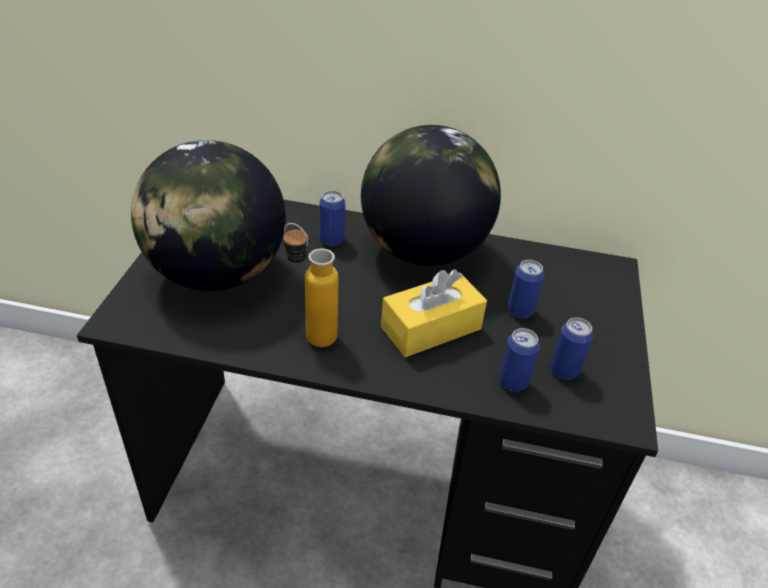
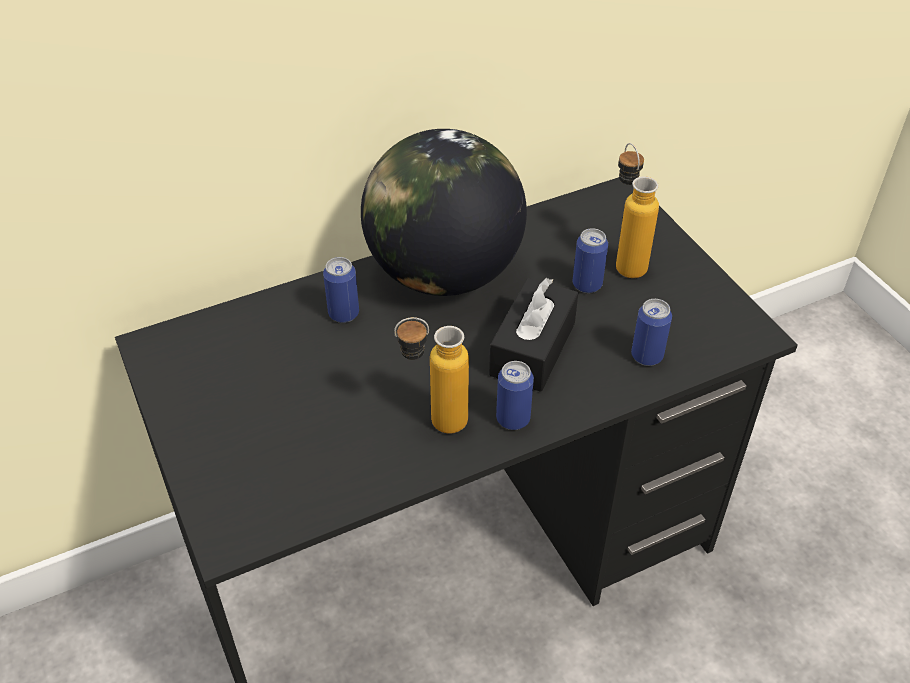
camera: 35 degrees left, 5 degrees up
(217, 273) = (271, 422): globe -> none
(431, 328) = (532, 349): yellow tissue box -> black tissue box
(564, 370) = (674, 319): can -> can (513, 419)
(568, 311) = (625, 260): none -> bottle

